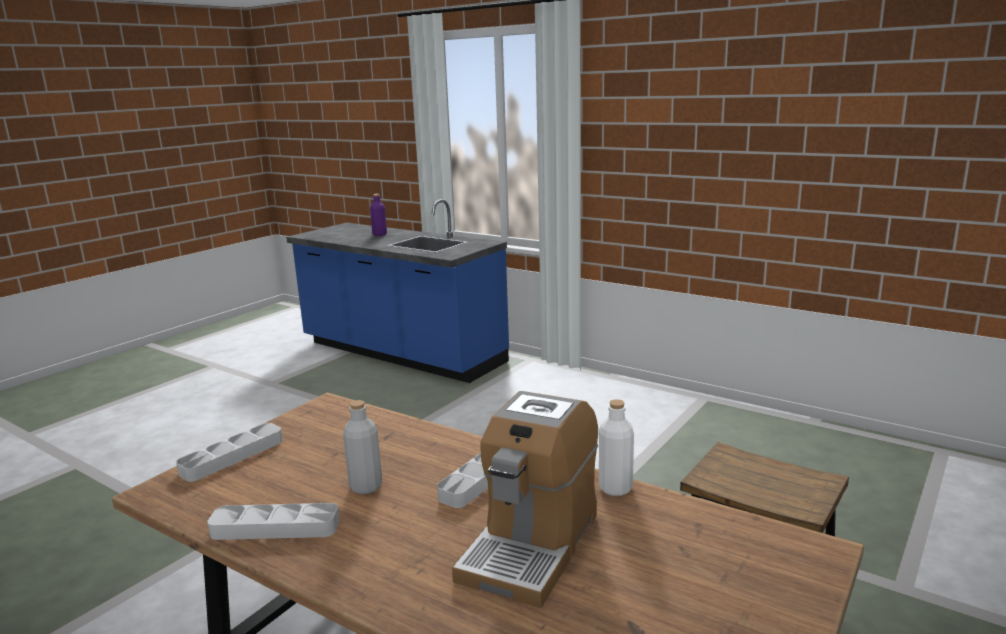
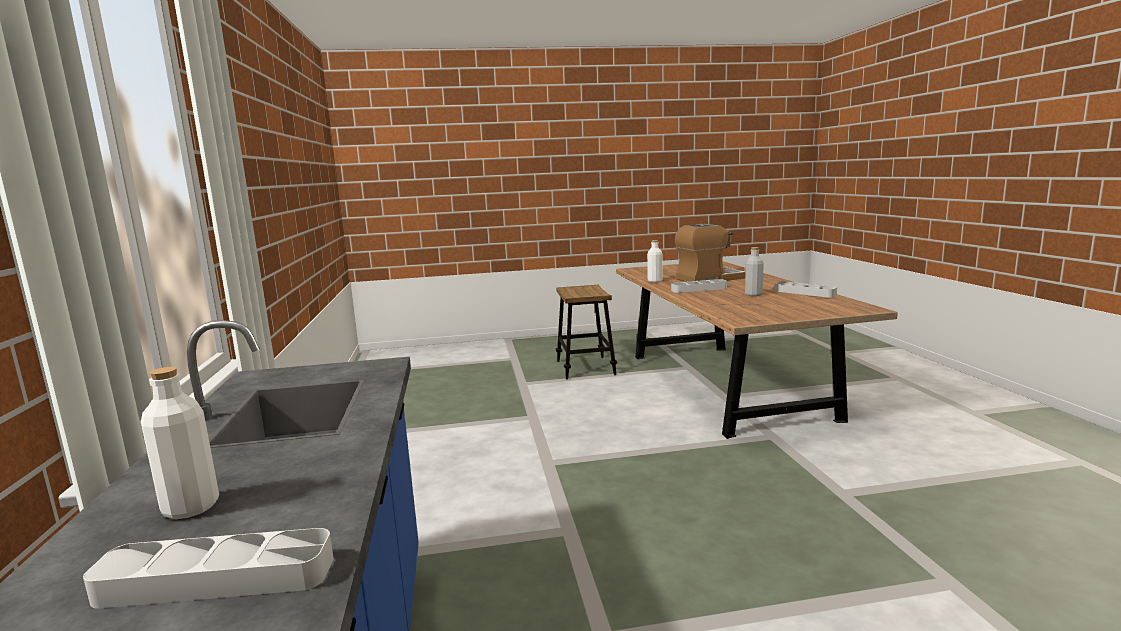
camera: 135 degrees left, 5 degrees down
(232, 456) = (820, 312): grey tray -> grey tray (217, 579)
(379, 234) = (191, 507): purple bottle -> white bottle

